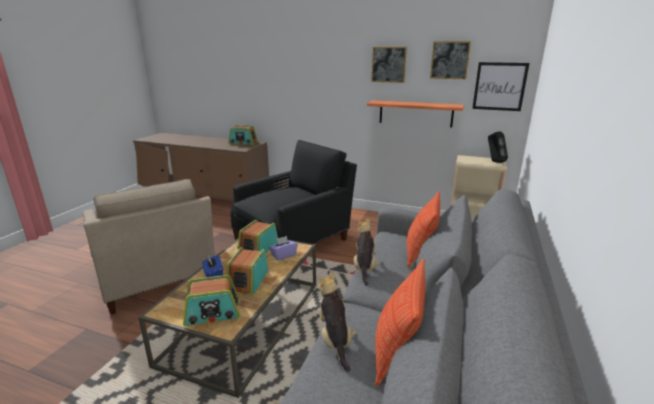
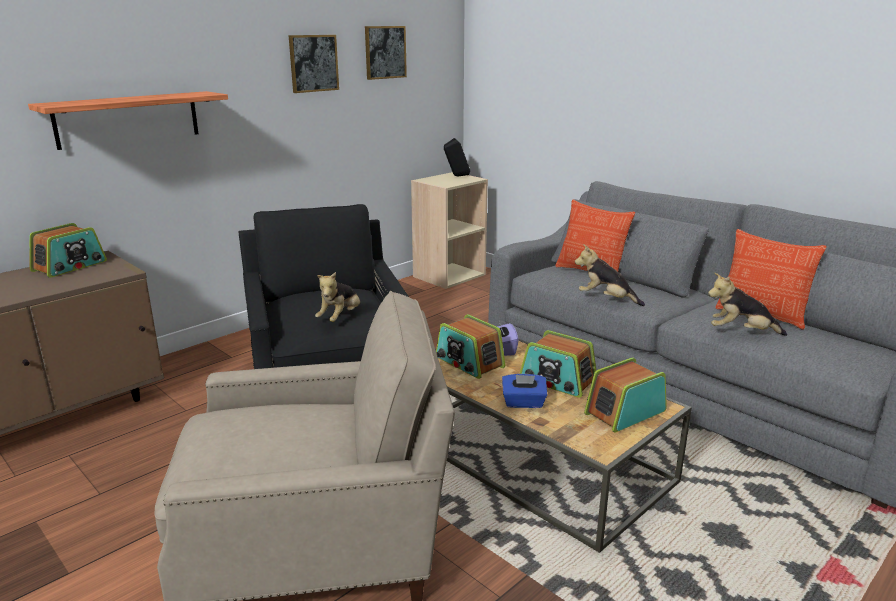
camera: 65 degrees left, 0 degrees up
(212, 313) = (624, 412): radio -> radio turned 135 degrees counterclockwise
(268, 201) = (340, 318): none -> plush toy
(415, 113) = (356, 134): shelf -> shelf (128, 119)
(499, 86) = (435, 83): picture -> none

